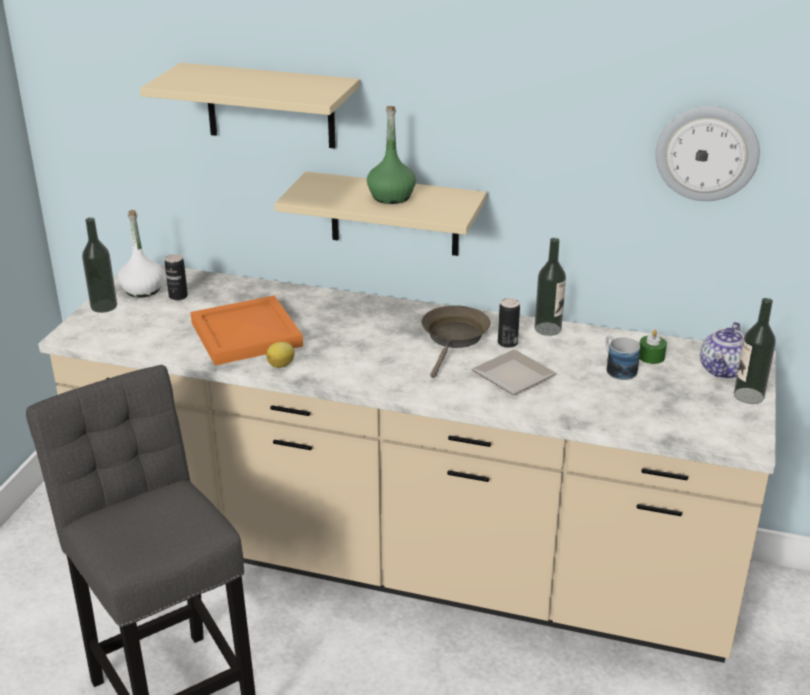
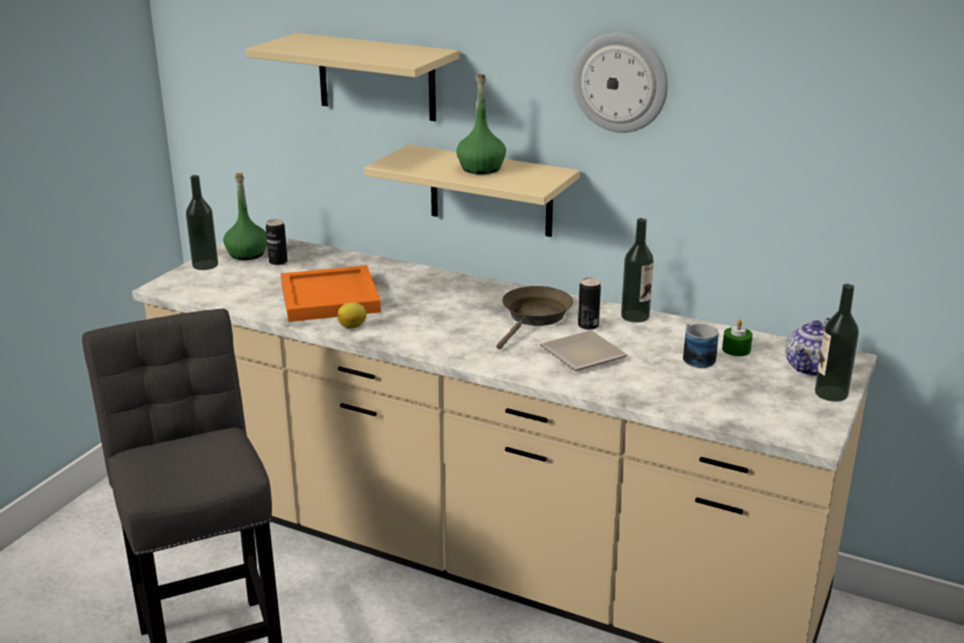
camera: 10 degrees right, 5 degrees down
(143, 290) = (247, 254): white bottle -> green bottle
(707, 153) = (802, 134): wall clock -> wall clock (620, 82)

